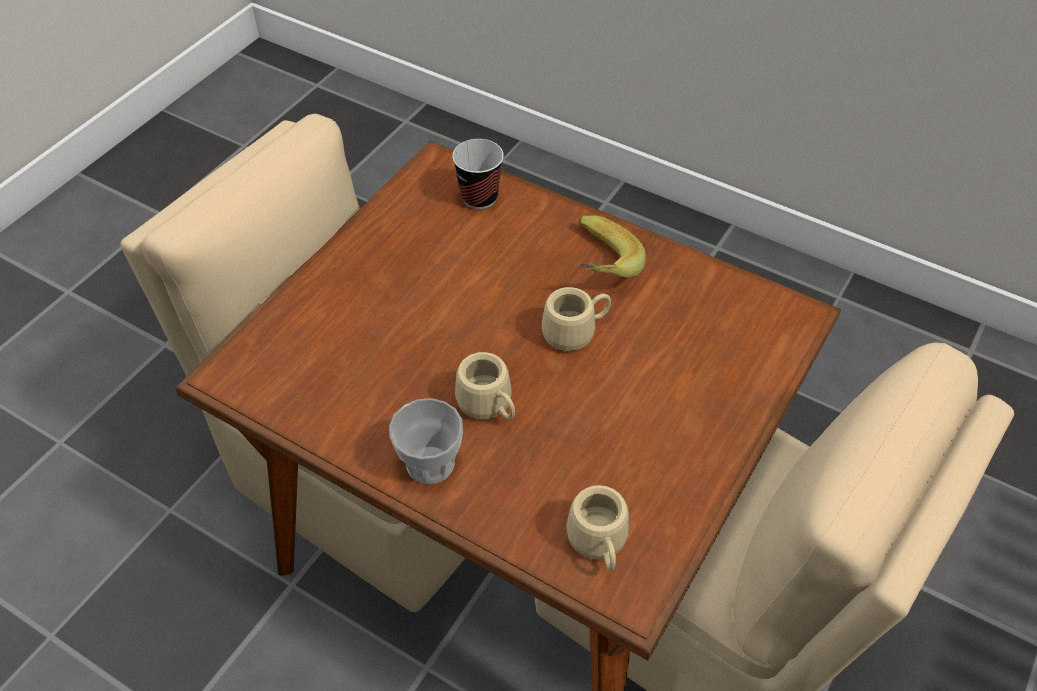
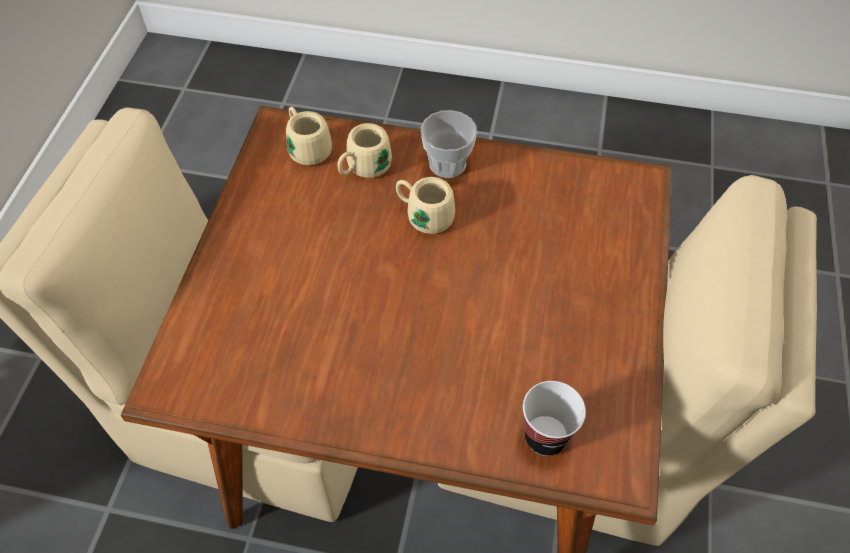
camera: 160 degrees right, 5 degrees up
(576, 332) = (377, 302): beige mug -> beige mug (363, 168)
(596, 267) = (383, 382): banana -> none

